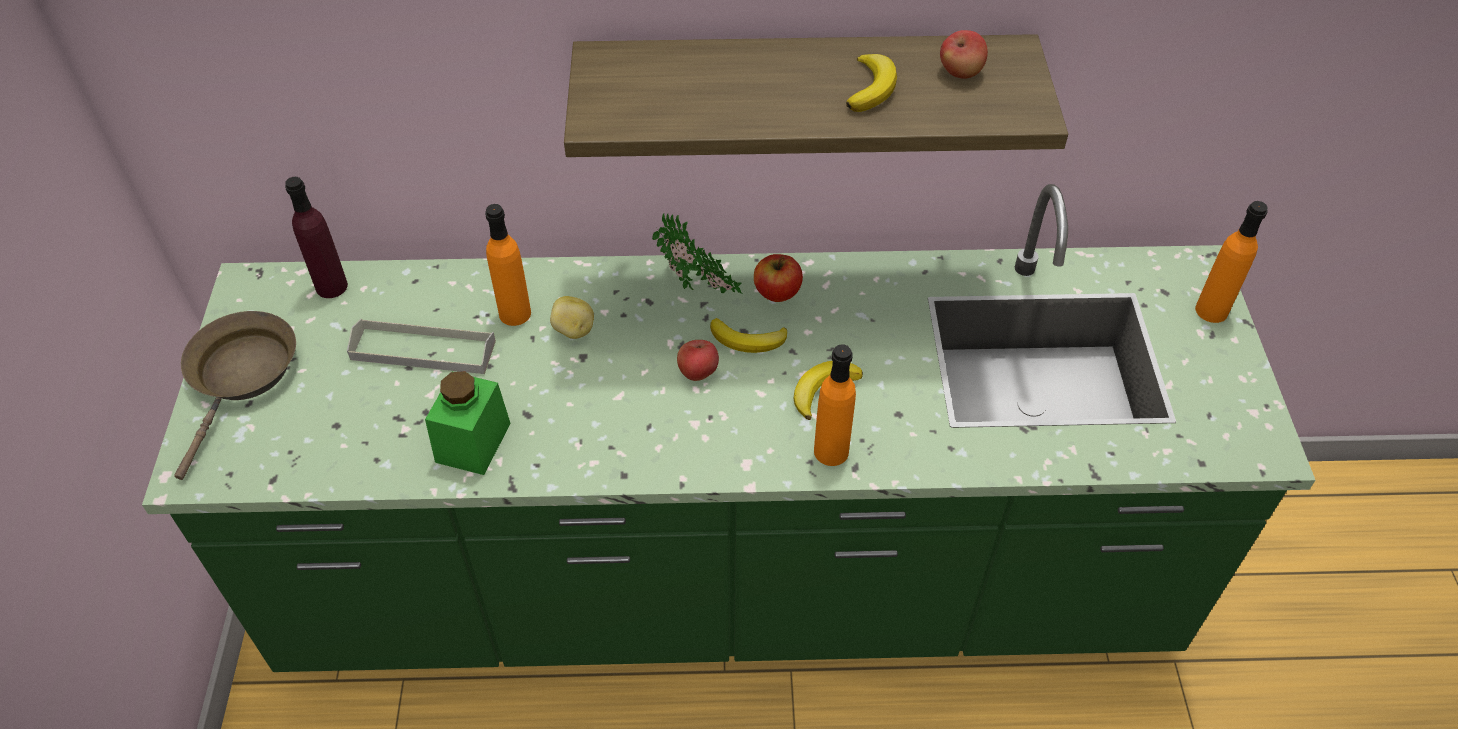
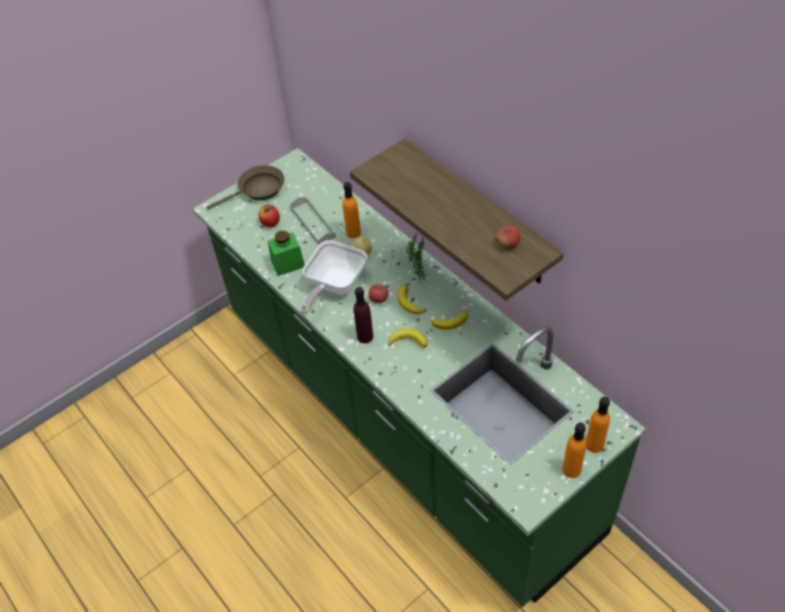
camera: 55 degrees right, 0 degrees up
(331, 286) = (316, 180): purple bottle -> purple bottle (365, 337)
(601, 411) = (333, 286): none -> frying pan
(777, 292) = (443, 295): apple -> apple (270, 222)
(831, 451) = (380, 361): orange bottle -> orange bottle (571, 469)
(871, 87) = (468, 225): banana -> banana (452, 322)

